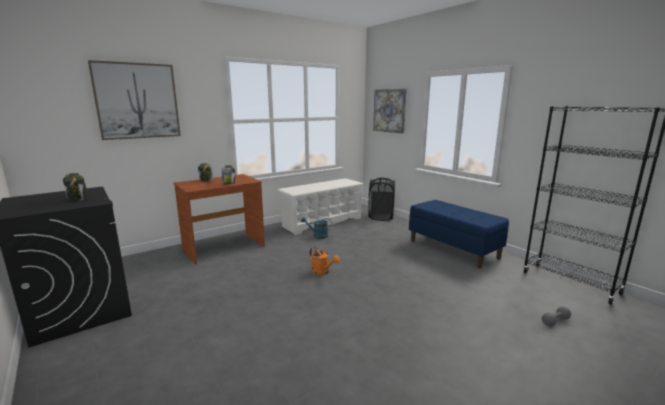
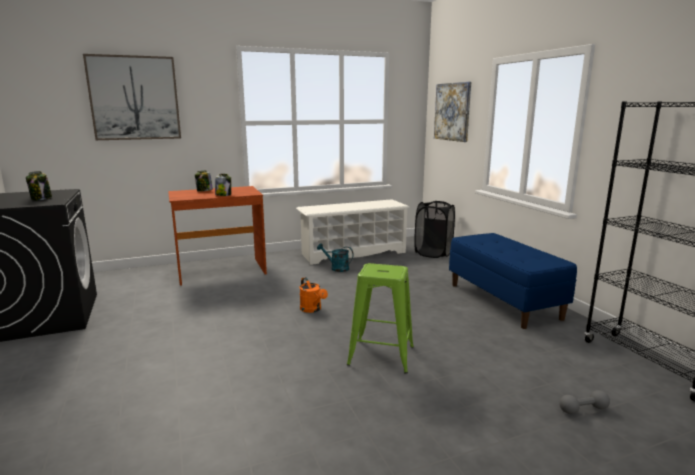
camera: 15 degrees right, 0 degrees up
(399, 302) = (380, 355): none -> green stool

